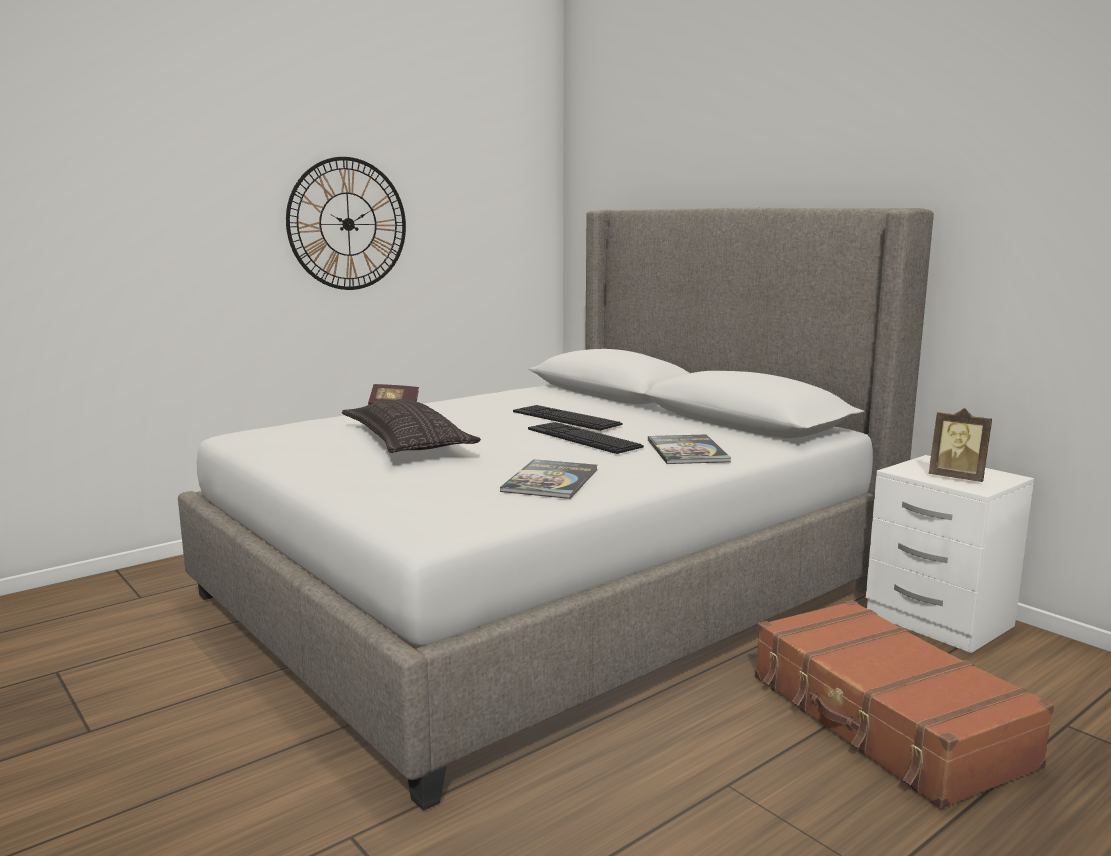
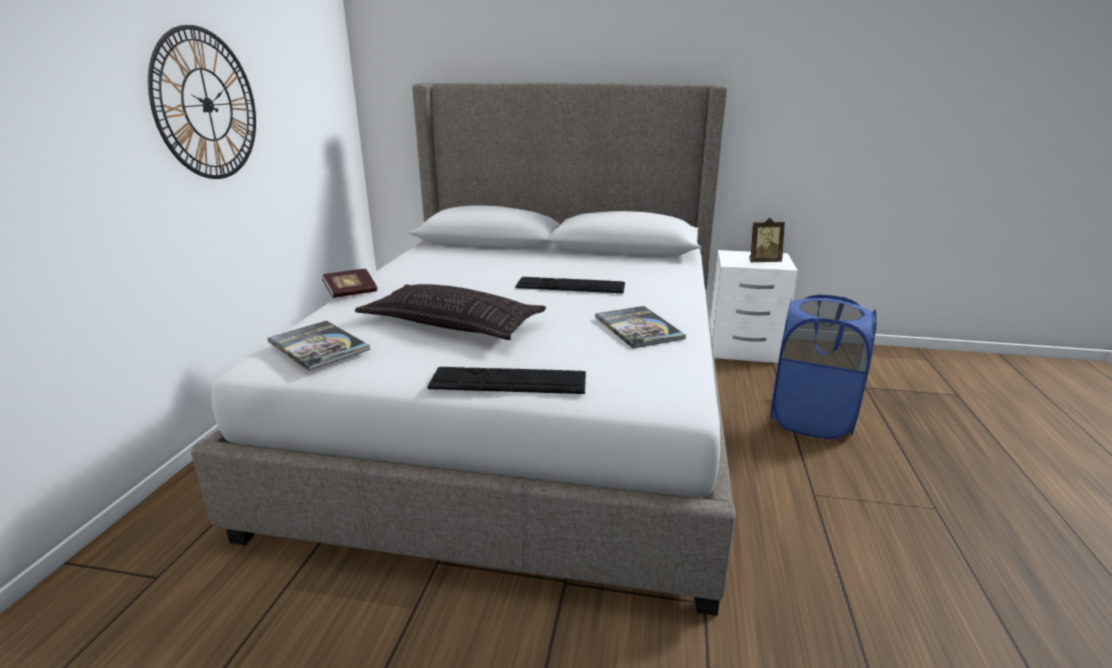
camera: 40 degrees left, 10 degrees up
(566, 418) = (516, 271): keyboard -> keyboard (508, 381)
(687, 451) = (651, 279): book -> book (318, 346)
(885, 721) = (810, 419): brown suitcase -> blue laundry basket

